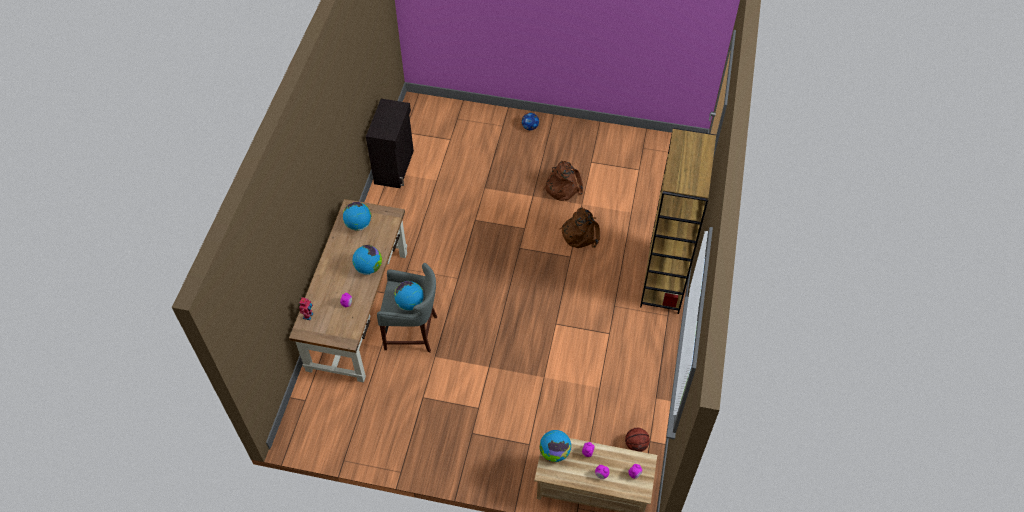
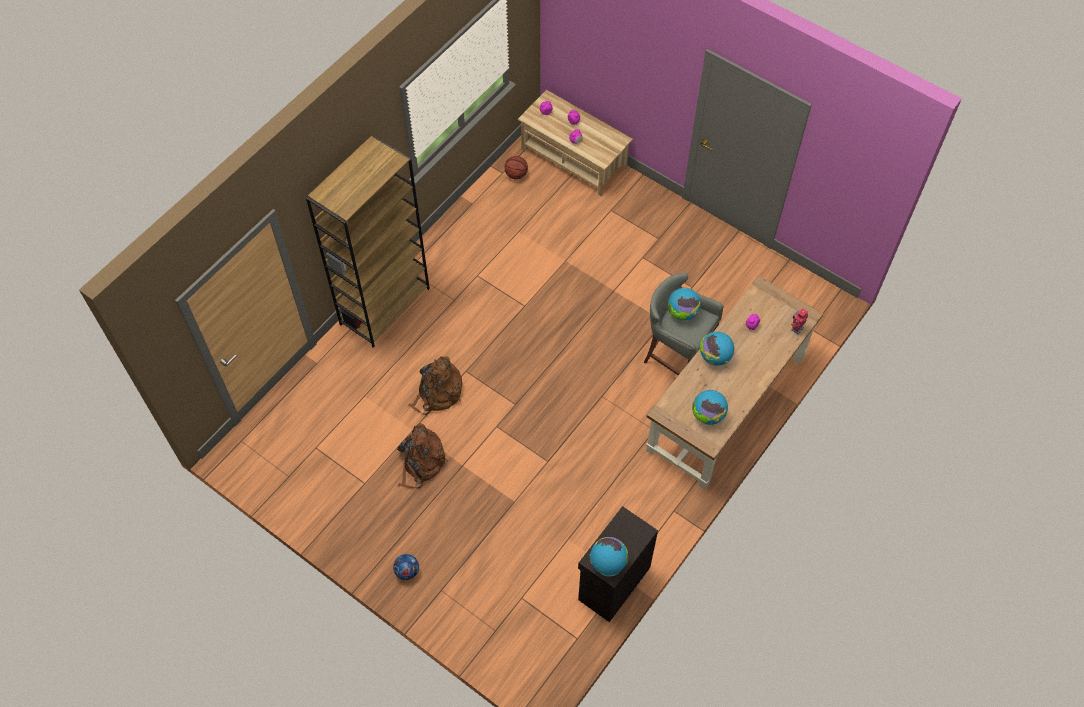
camera: 155 degrees left, 5 degrees up
(554, 452) = (604, 151): globe -> globe (608, 563)

